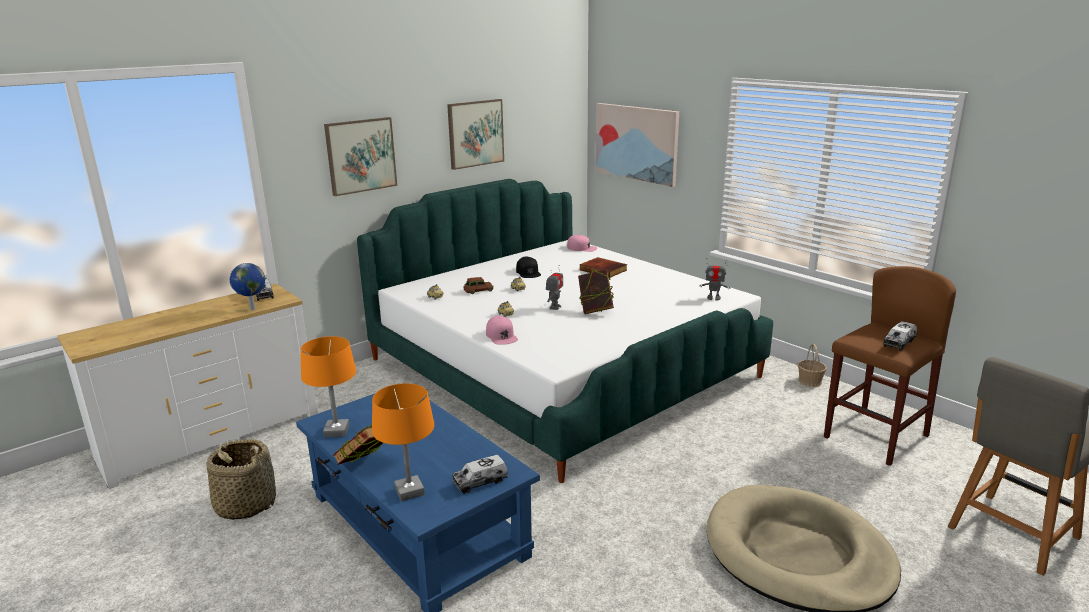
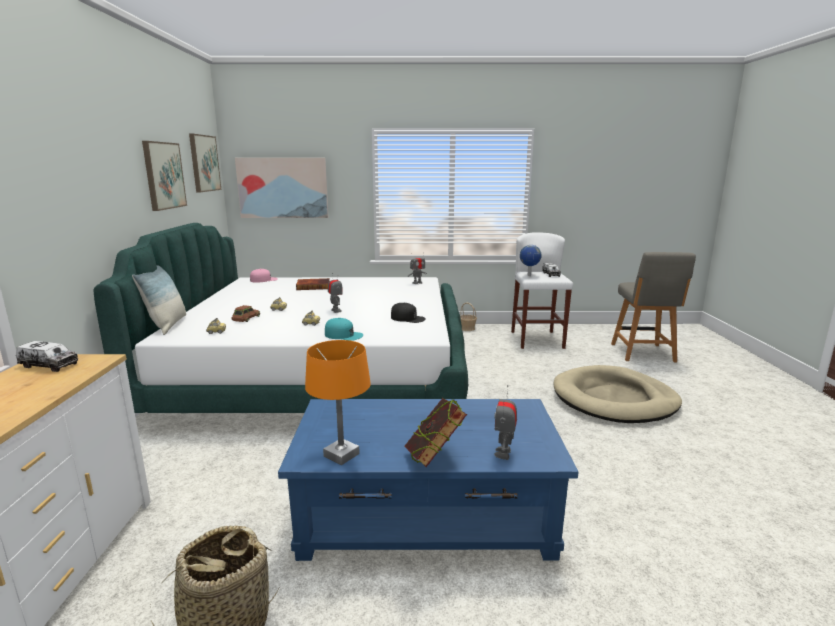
camera: 50 degrees left, 5 degrees down
(252, 309) = (73, 379): globe -> globe (529, 275)
(361, 155) = (81, 187): picture -> picture (204, 163)
(409, 491) = (503, 453): orange table lamp -> toy robot
(423, 278) = (167, 325): none -> pillow
(480, 482) = (525, 421): toy truck -> none
(501, 336) = (343, 335): pink cap -> turquoise cap
(528, 272) = (259, 299): black cap -> black cap (408, 318)
(595, 310) = (367, 305): book -> none
(875, 436) = (537, 340): brown stool -> white stool

